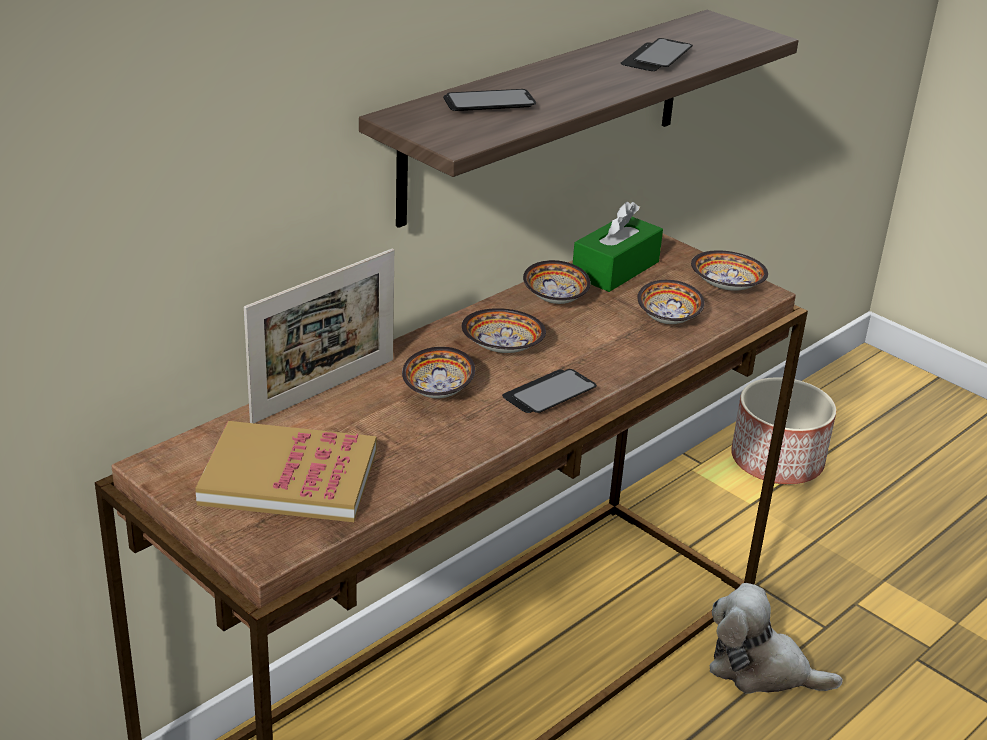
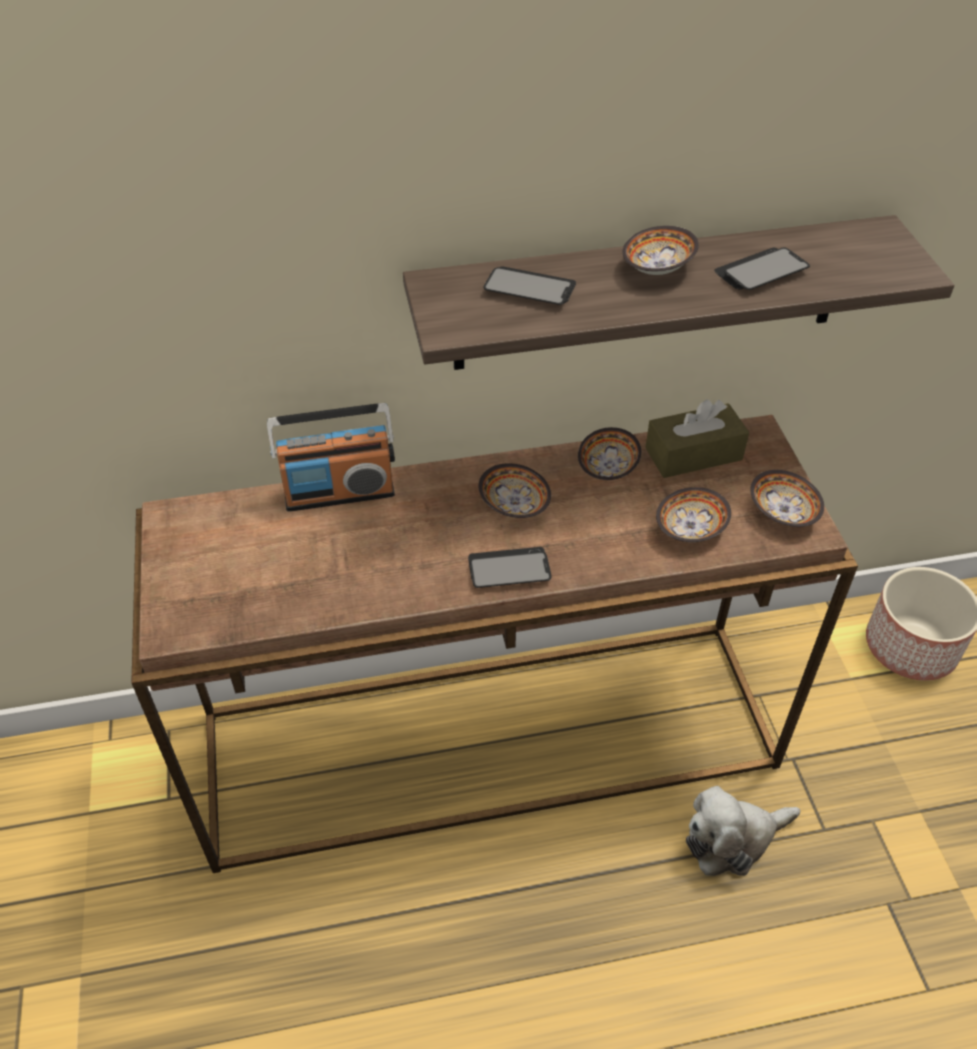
camera: 35 degrees right, 15 degrees up
(289, 477) = (243, 567): book -> none
(324, 390) = (339, 493): picture frame -> radio
(438, 391) = (423, 529): bowl -> bowl (657, 268)
(615, 269) = (693, 454): green tissue box -> brown tissue box
(761, 669) = (732, 839): plush toy -> plush toy turned 75 degrees counterclockwise

